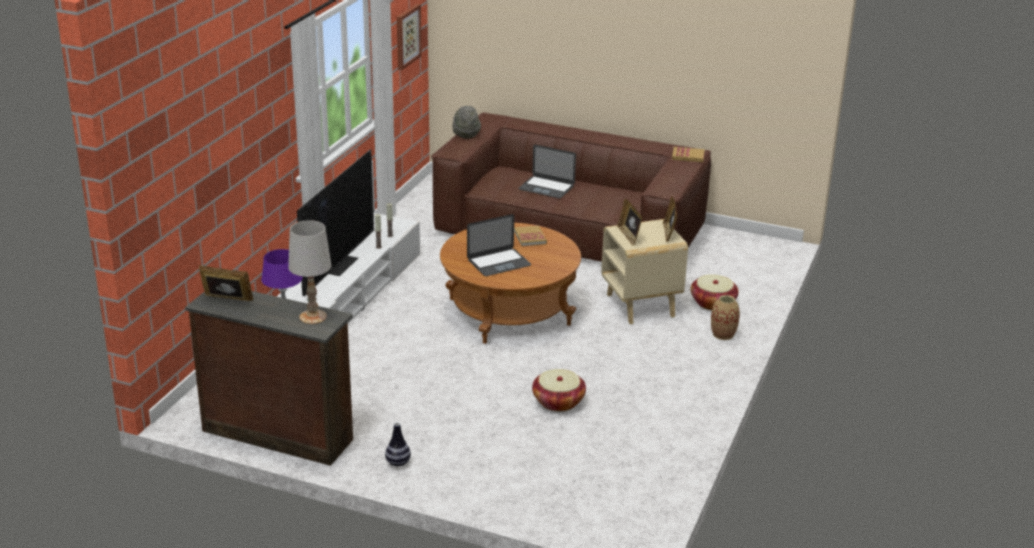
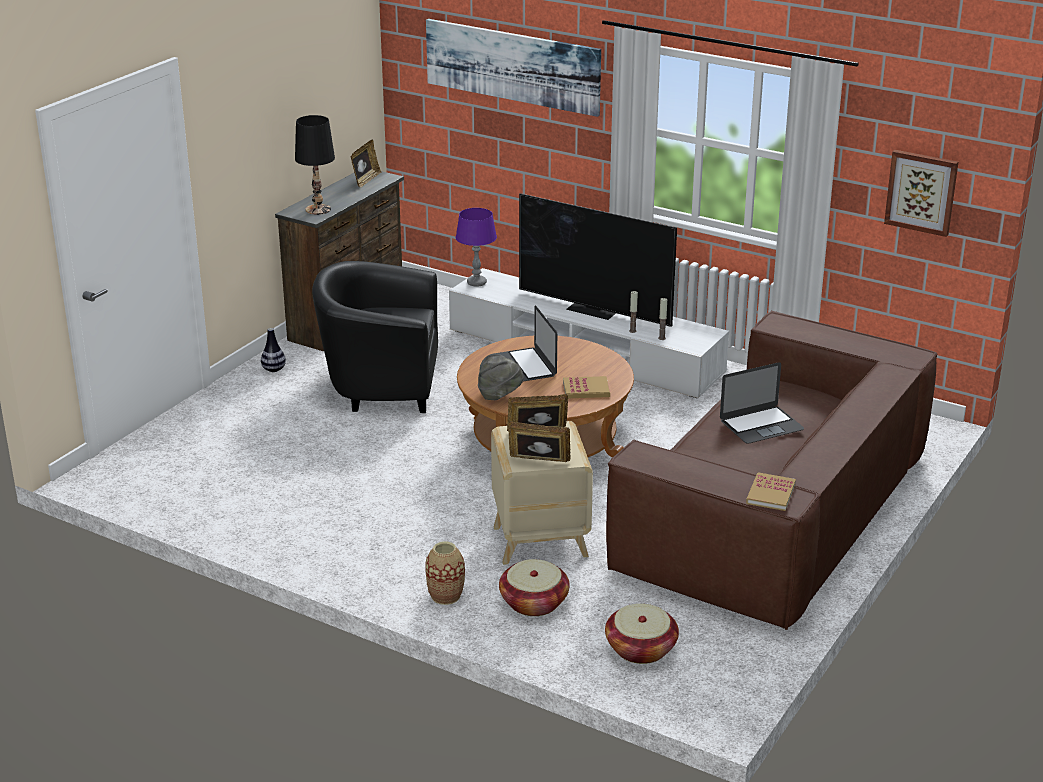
camera: 100 degrees right, 0 degrees up
(219, 120) = (512, 66): none -> picture
(313, 317) = (318, 209): white table lamp -> black table lamp
(422, 397) = (380, 386): none -> black armchair
(466, 134) = (845, 334): grey hat -> grey hat (500, 395)
(546, 187) = (761, 425): laptop -> laptop turned 150 degrees counterclockwise
(558, 401) = (338, 459): basket -> basket (641, 649)

